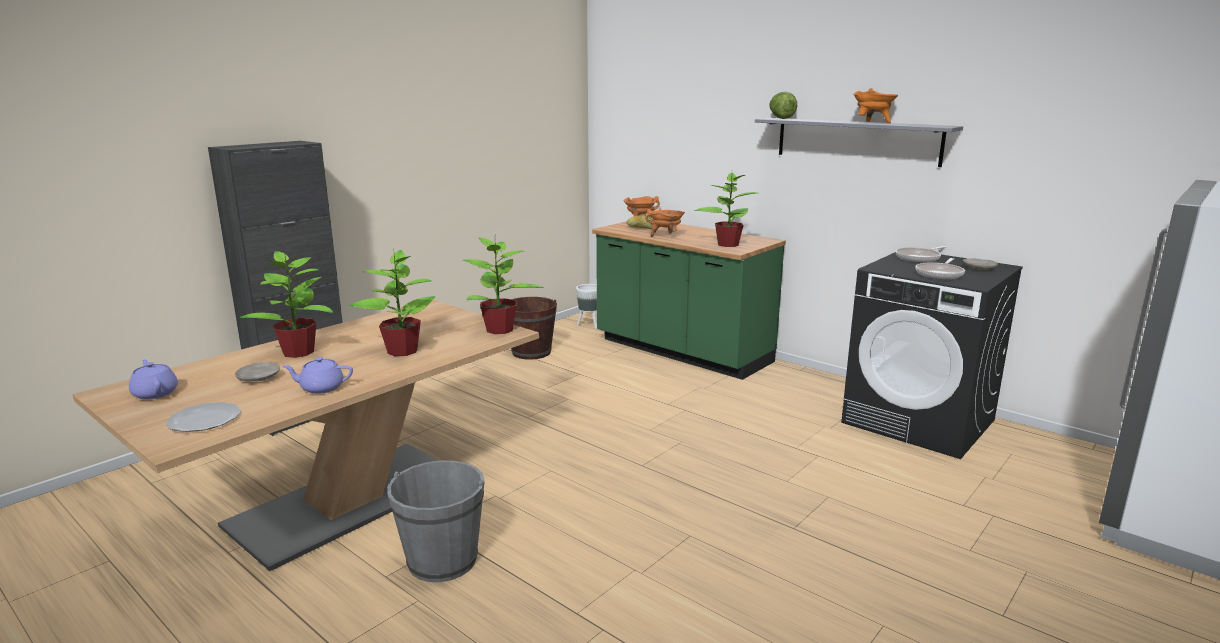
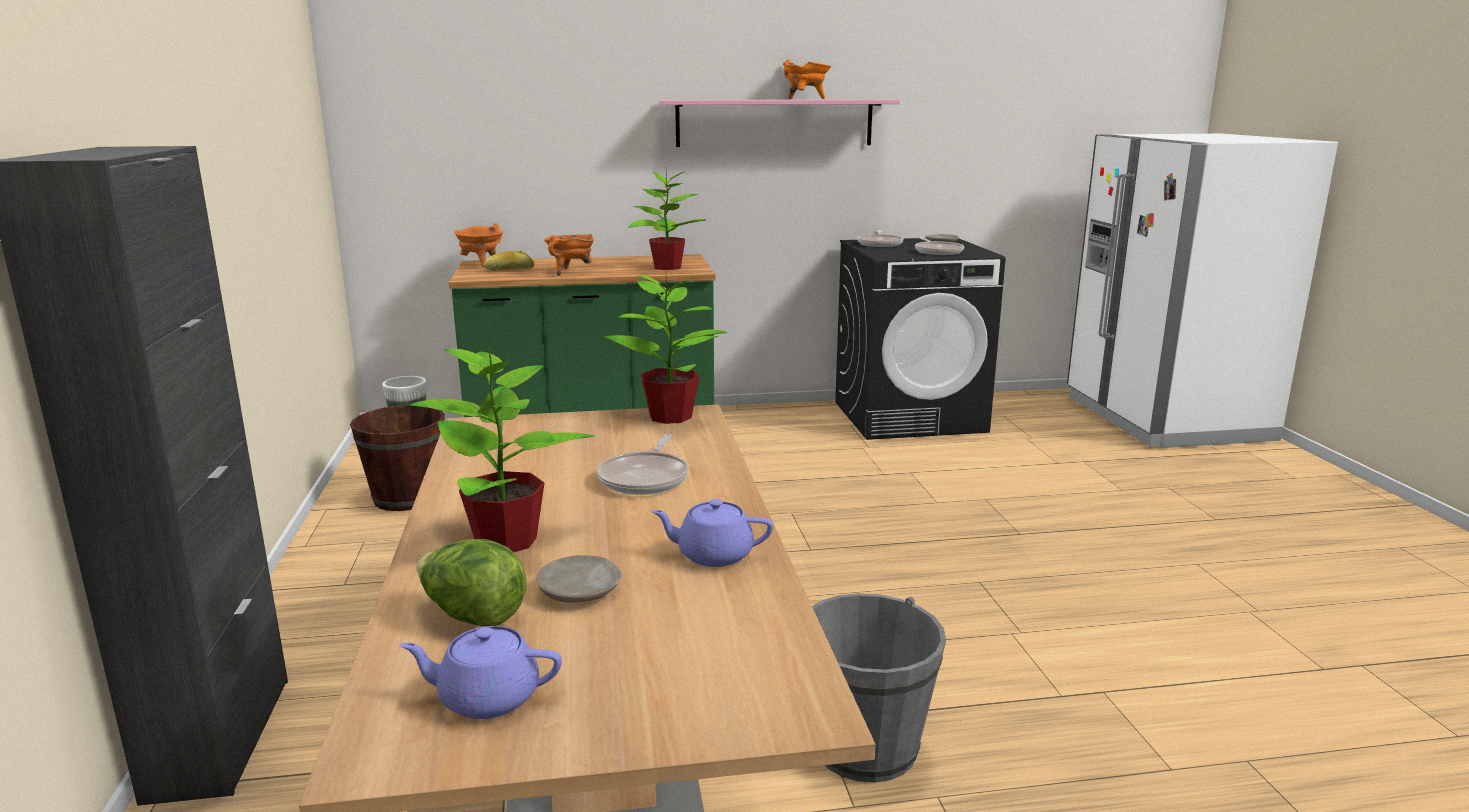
camera: 50 degrees left, 0 degrees up
(205, 420) = (718, 666): plate -> none
(321, 388) = (713, 555): purple teapot -> purple teapot turned 60 degrees clockwise
(402, 351) = (646, 478): potted plant -> frying pan
(781, 118) = (684, 99): lettuce -> lettuce (472, 616)
(856, 141) = (775, 122): grey shelf -> pink shelf

